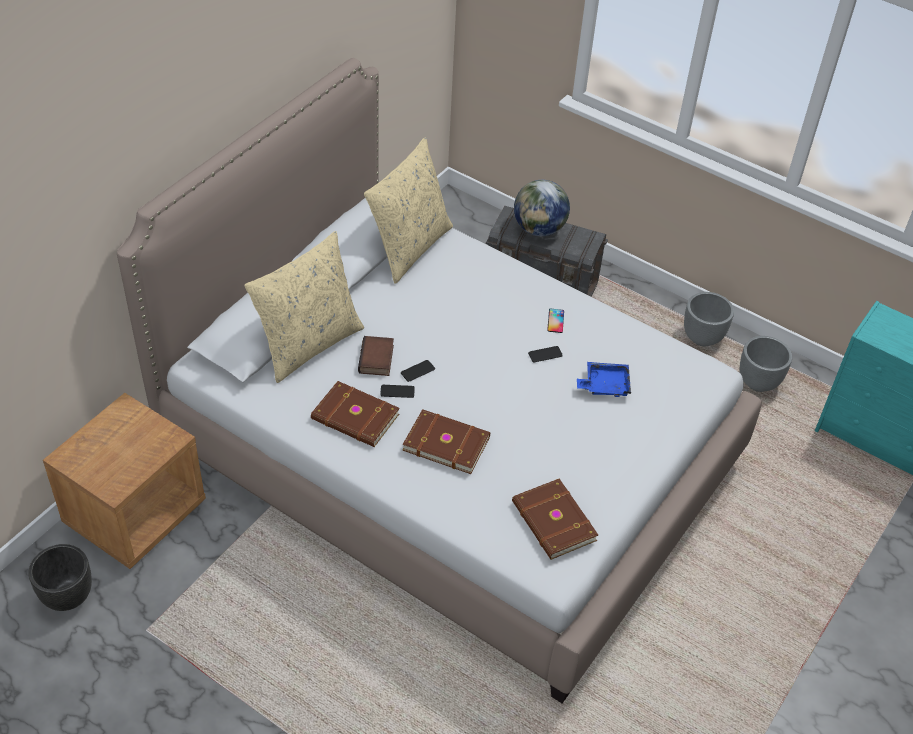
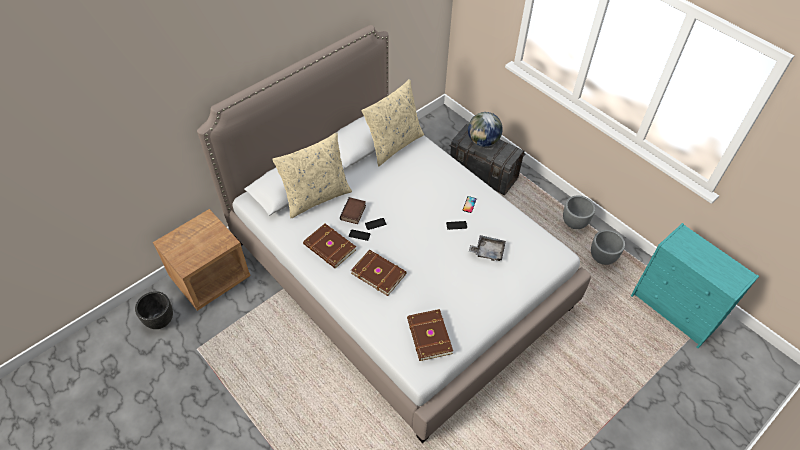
camera: 15 degrees right, 5 degrees up
(604, 385) = (488, 251): blue tray -> grey tray

